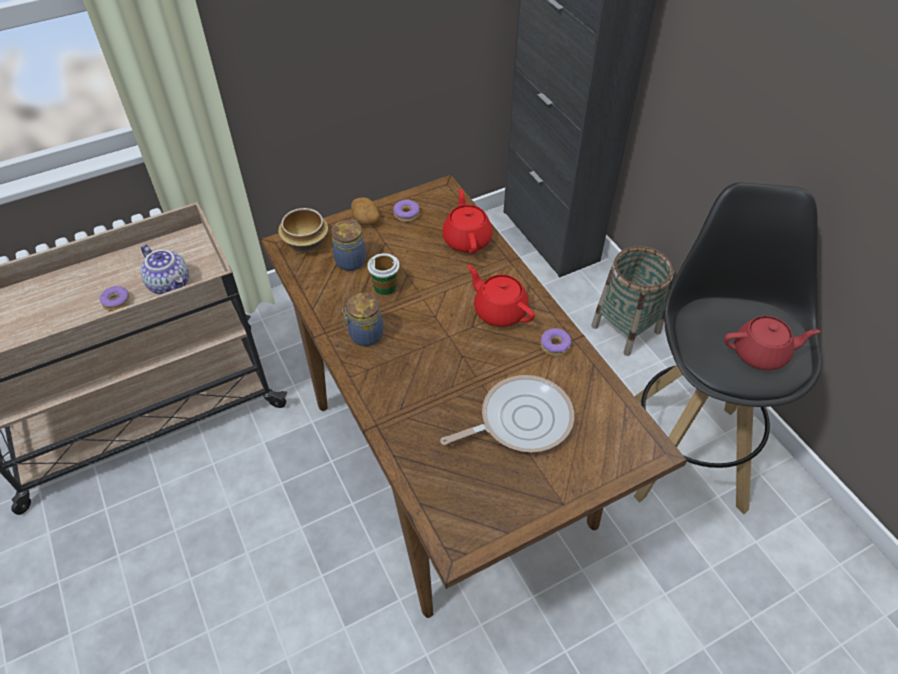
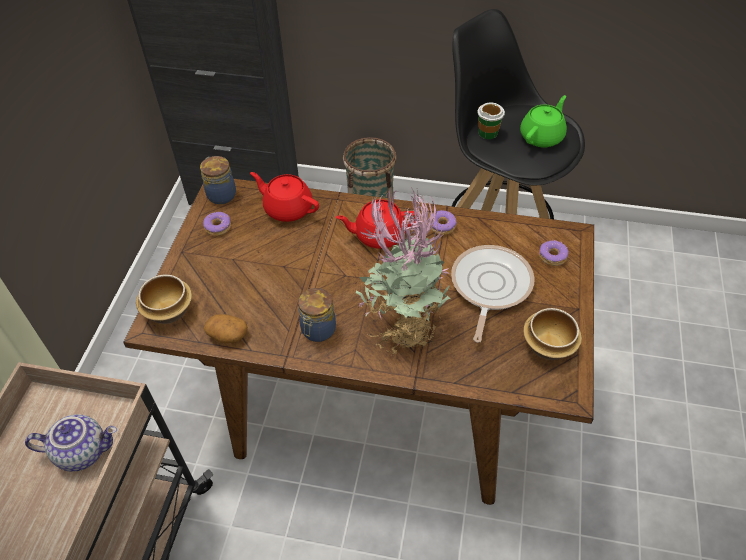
camera: 50 degrees left, 0 degrees up
(116, 302) = (50, 513): donut -> donut (552, 256)
(351, 260) = (226, 292): jar -> jar (221, 194)
(365, 219) = (190, 255): potato -> potato (227, 335)
(385, 286) = (280, 287): cup -> cup (488, 133)
(418, 385) = (403, 327): none -> potted plant
(496, 502) = (547, 345): none -> bowl
(761, 353) = (542, 136): red teapot -> green teapot

